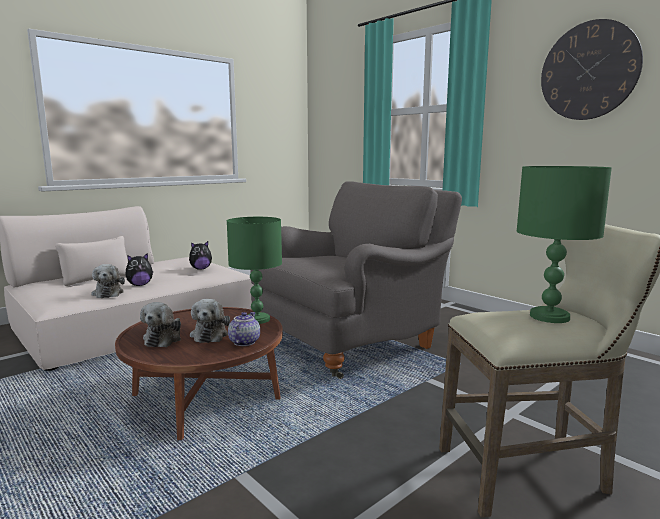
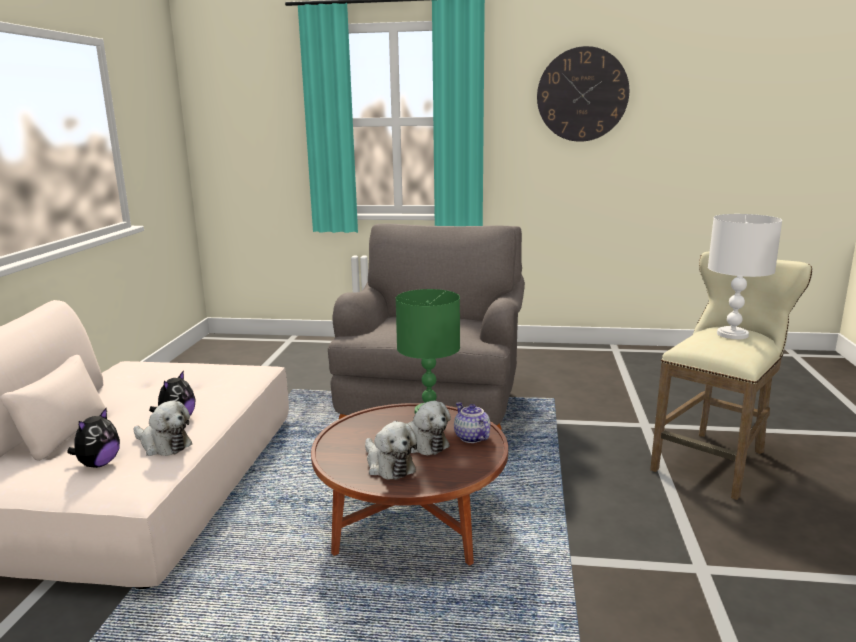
camera: 40 degrees left, 5 degrees up
(201, 269) = (197, 375): plush toy -> plush toy (98, 464)
(549, 316) = (732, 334): green table lamp -> white table lamp

